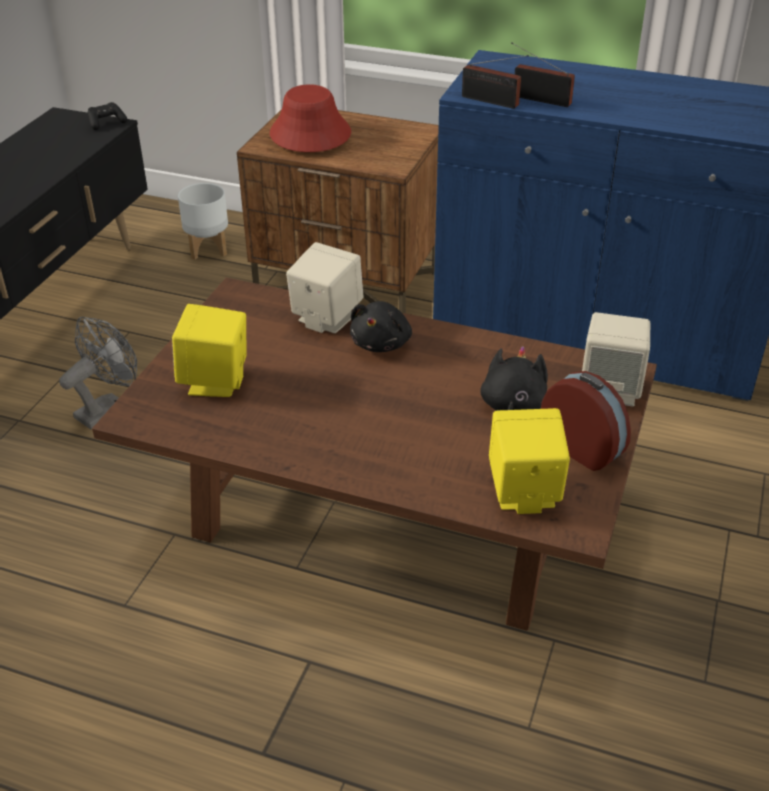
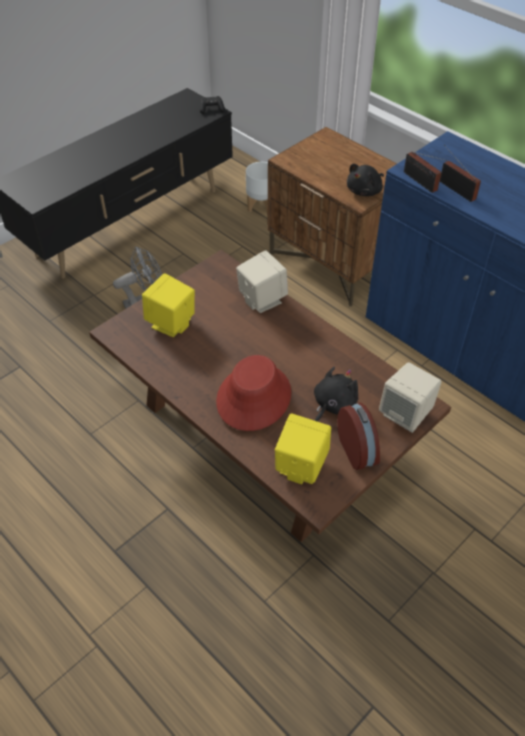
camera: 25 degrees right, 10 degrees up
(310, 134) = (323, 157): red hat -> red hat (253, 397)
(382, 343) = (284, 330): black plush toy -> black plush toy (365, 191)

